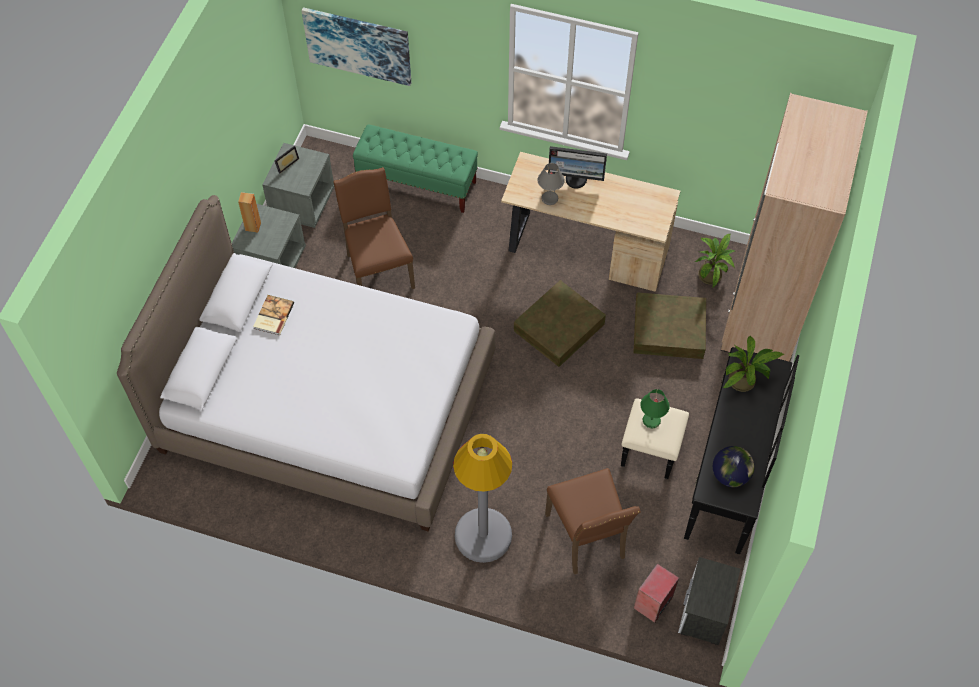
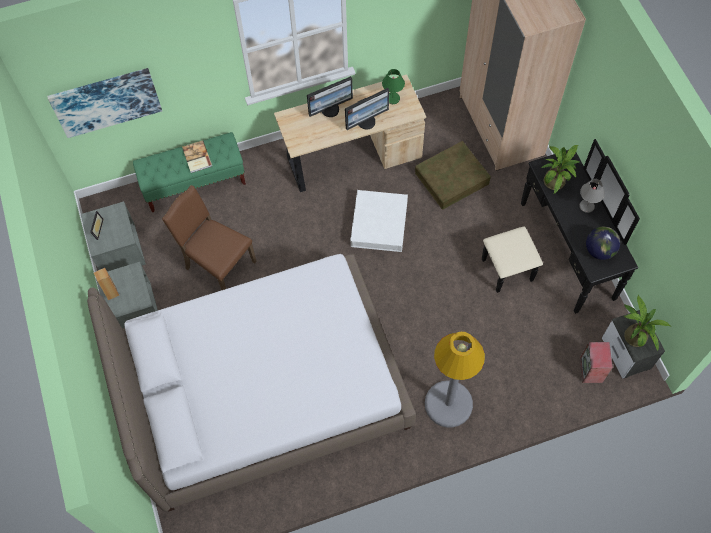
camera: 35 degrees left, 5 degrees up
(273, 316) = (194, 351): book -> book (196, 157)
(549, 198) = (323, 134): grey table lamp -> grey table lamp (586, 206)
(559, 327) = (379, 224): brown storage box -> white storage box
(587, 537) = (515, 356): brown chair -> none
(601, 211) = (366, 121): none -> monitor
(651, 421) = (508, 248): green table lamp -> green table lamp (393, 99)
(712, 274) = (448, 122): potted plant -> potted plant (635, 334)

